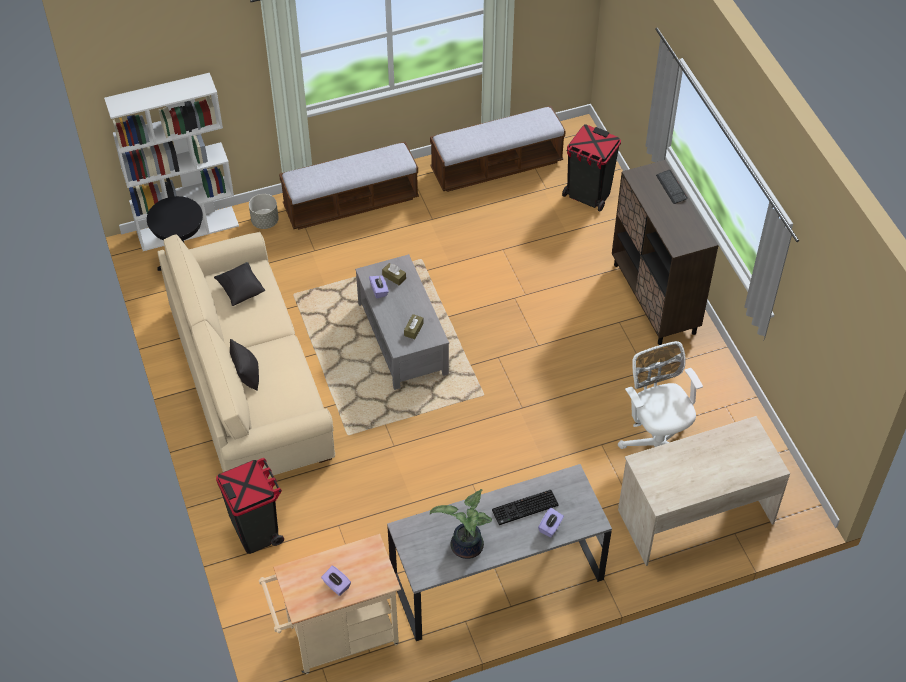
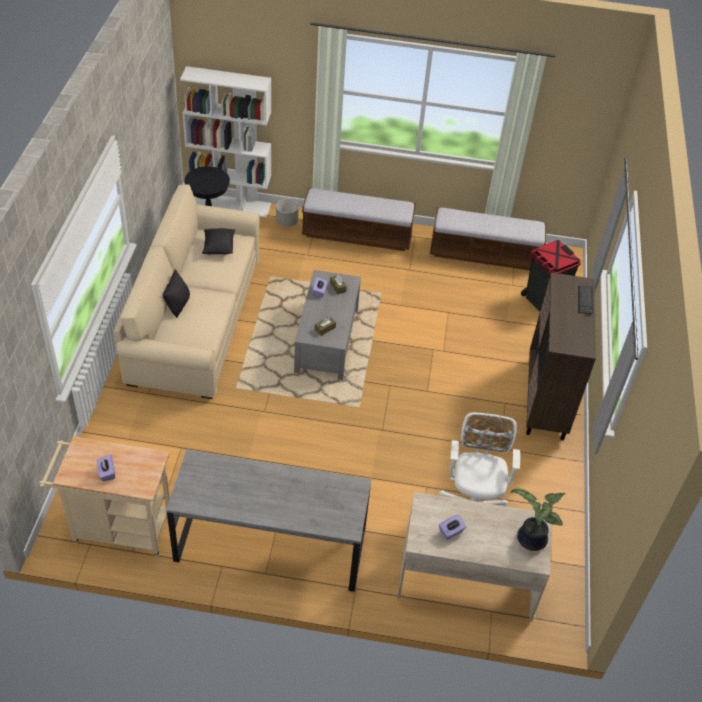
camera: 25 degrees right, 5 degrees down
(256, 531) = (120, 422): black trash can -> none
(465, 548) = (231, 497): potted plant -> potted plant (529, 540)
(525, 509) = (300, 491): keyboard -> none
(550, 527) = (310, 515): purple tissue box -> purple tissue box (451, 532)

